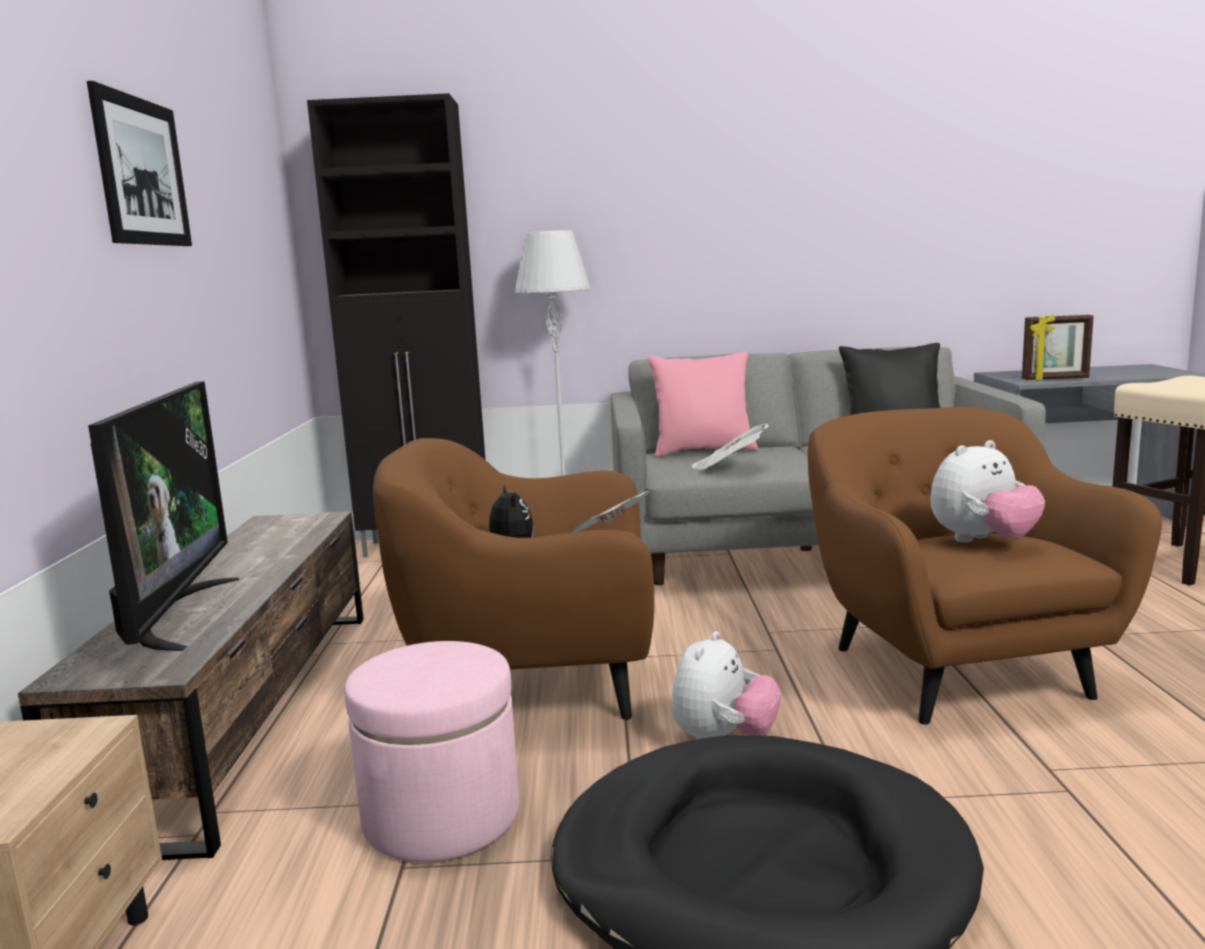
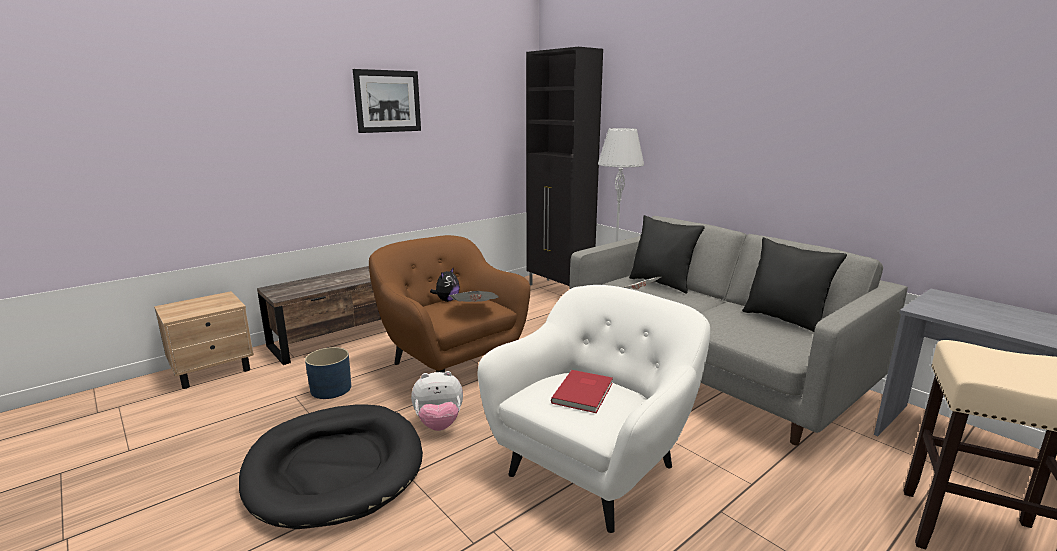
camera: 50 degrees right, 5 degrees up
(175, 615) = (329, 280): television -> none
(441, 815) = (331, 389): pink ottoman -> blue planter
(703, 451) = (662, 283): pink pillow -> black pillow
(953, 668) = (594, 467): brown armchair -> white armchair
(982, 541) = (584, 392): plush toy -> red book
(1055, 379) = (960, 316): picture frame -> none

